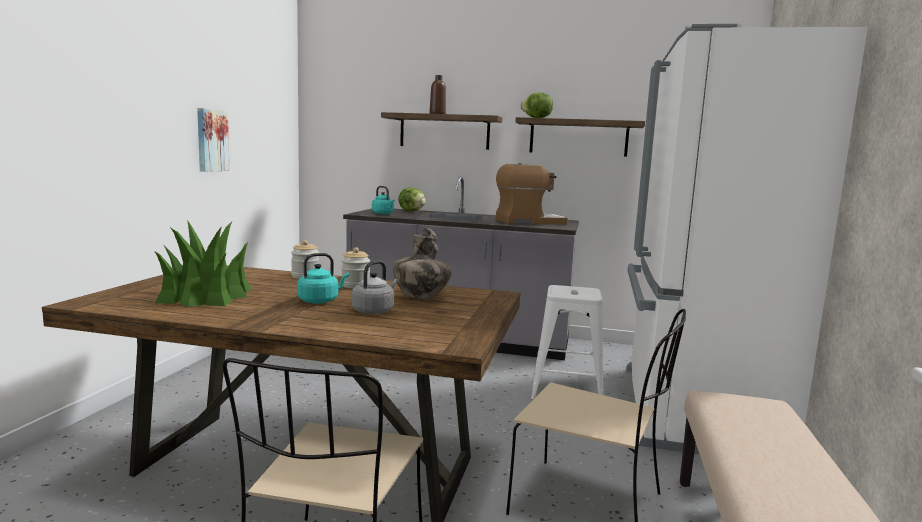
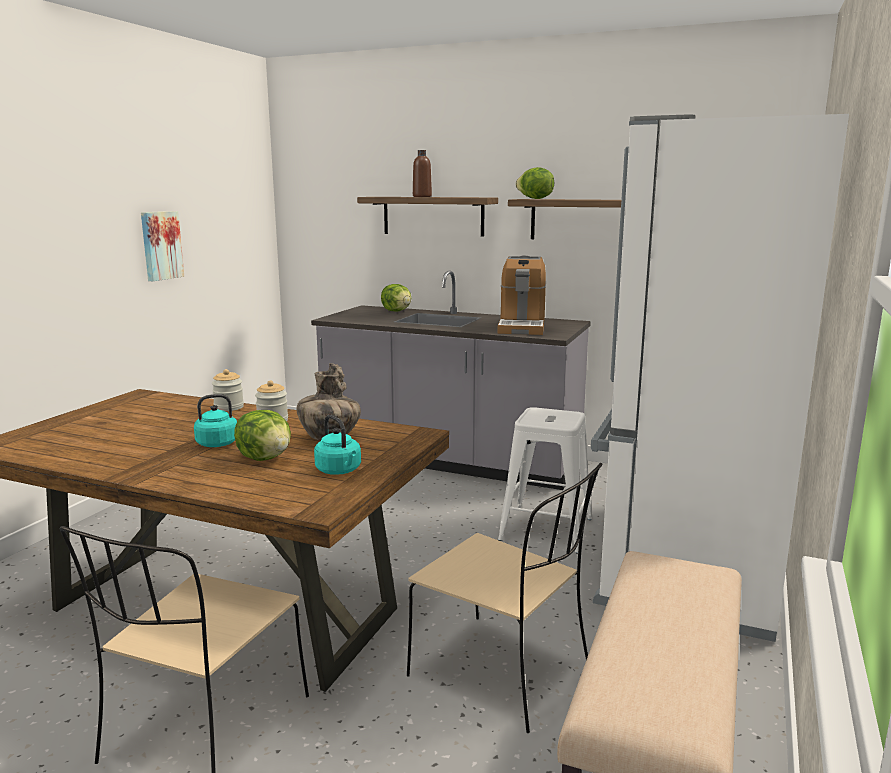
camera: 10 degrees right, 5 degrees up
(206, 296) = (111, 436): potted plant -> none
(374, 311) = (266, 458): grey kettle -> lettuce
(383, 213) = (359, 317): turquoise kettle -> turquoise kettle (339, 471)
(529, 222) = (522, 326): coffee machine -> coffee machine turned 105 degrees clockwise

